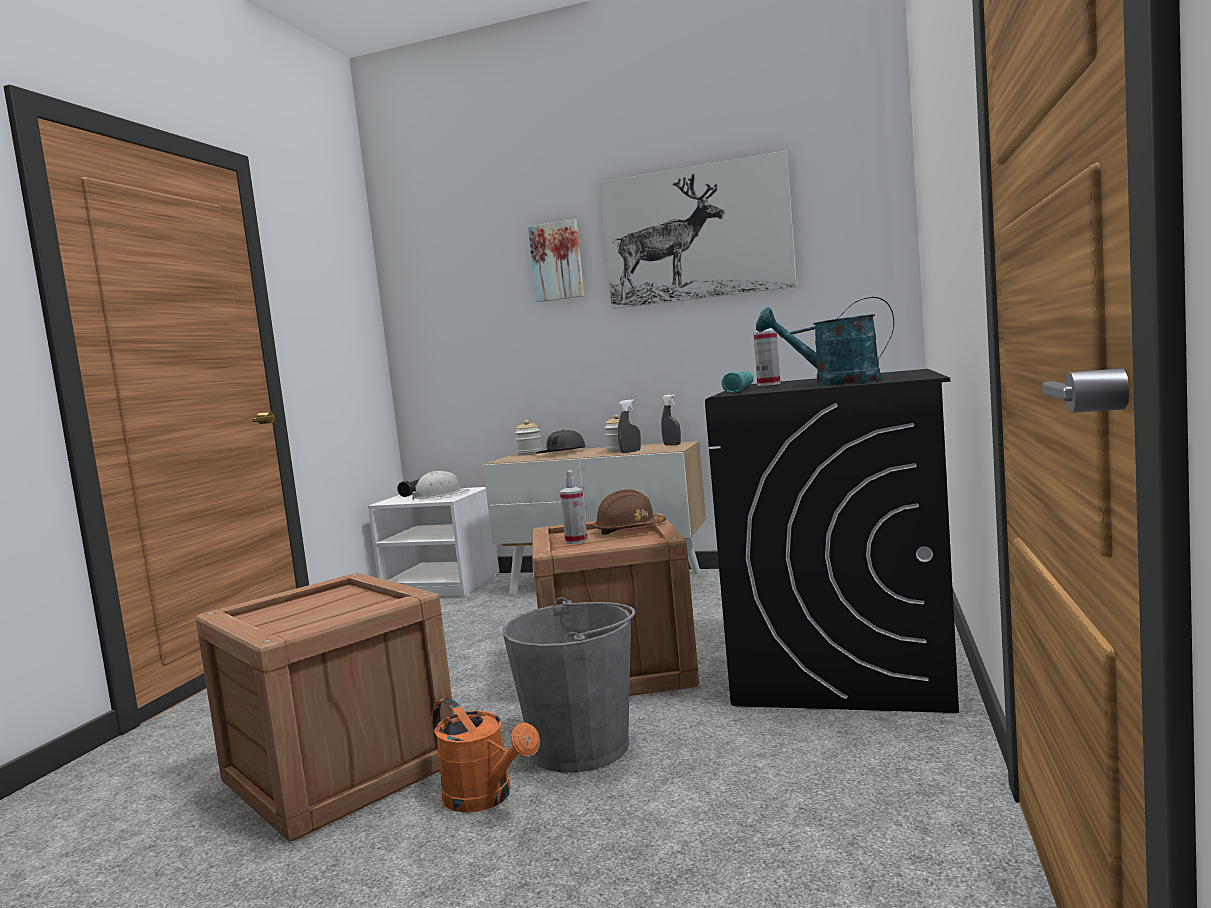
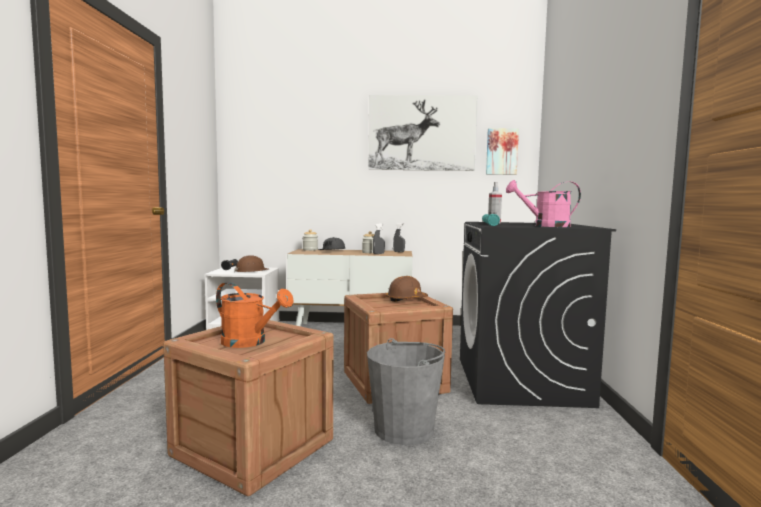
camera: 15 degrees left, 0 degrees up
(440, 495) = (251, 271): white hard hat -> brown hard hat
(486, 798) = (365, 462): orange watering can -> orange watering can (250, 342)
(557, 261) = (337, 137): picture -> picture (501, 151)
(576, 541) = (380, 304): spray bottle -> none
(834, 383) = (545, 226): turquoise watering can -> pink watering can

